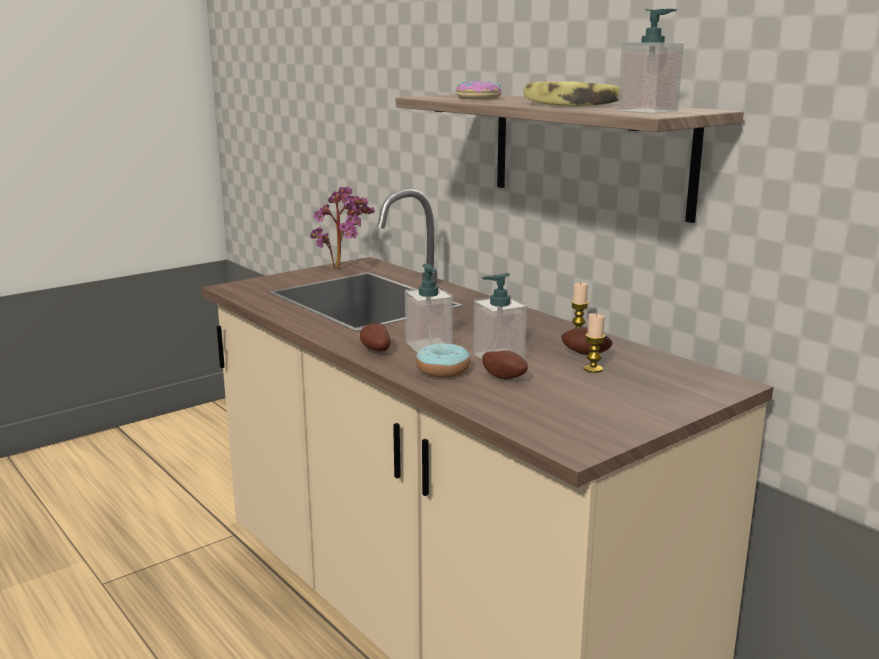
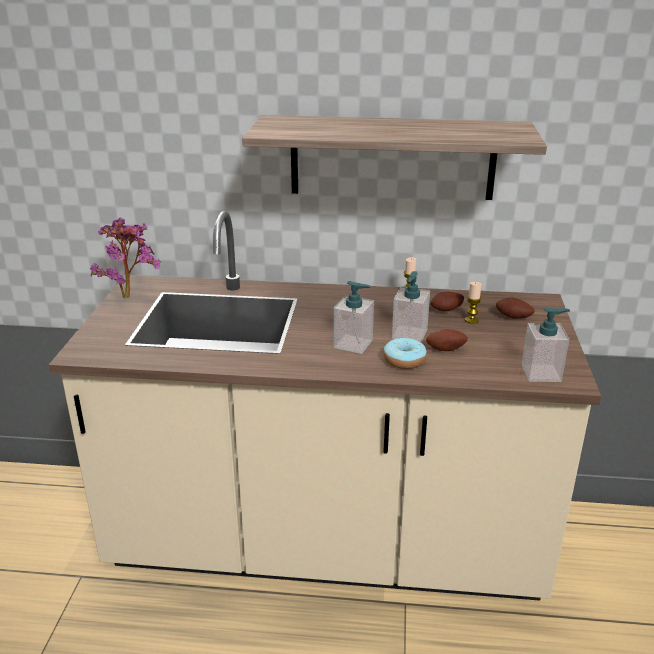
camera: 45 degrees left, 10 degrees up
(375, 350) = (332, 364): potato -> potato (513, 318)
(479, 98) = (318, 129): donut -> none
(571, 104) = (419, 129): banana -> none
(648, 111) = (500, 133): soap dispenser -> soap dispenser (541, 373)

